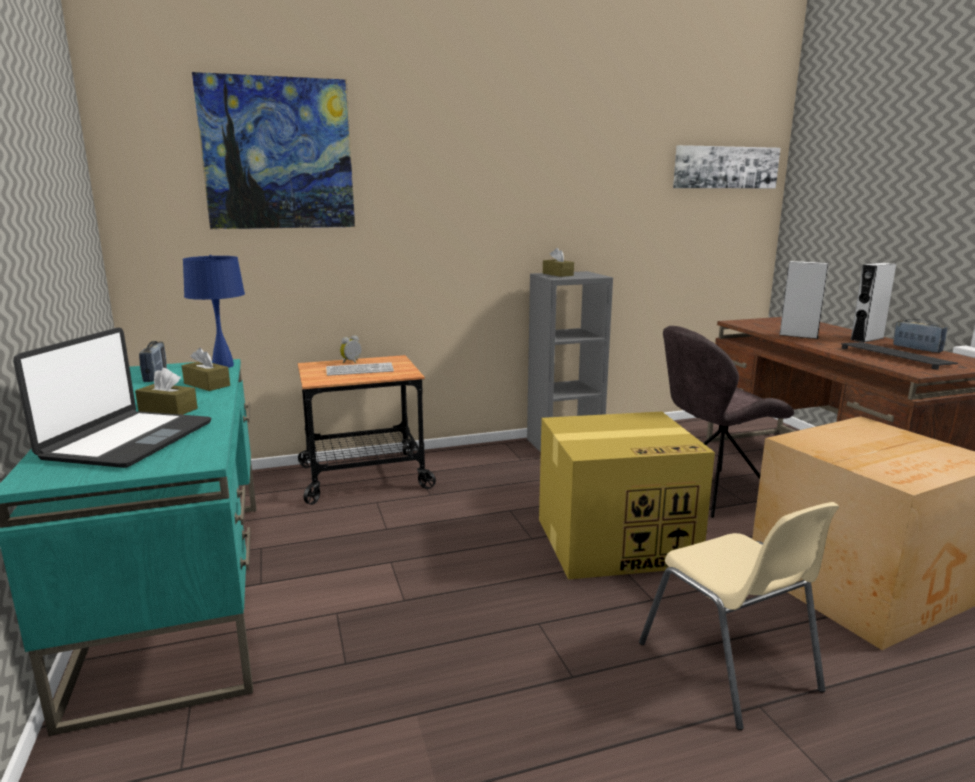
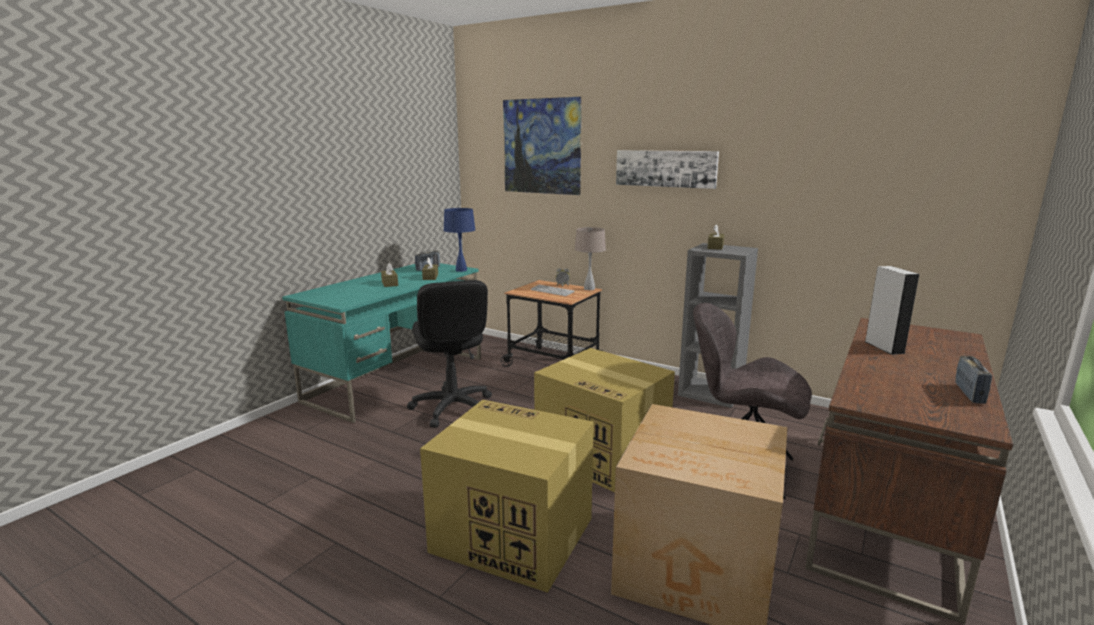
camera: 50 degrees right, 0 degrees up
(128, 440) = (349, 291): laptop -> none
(359, 585) = (452, 408): none -> black office chair
(391, 358) = (589, 289): none -> beige table lamp
(725, 167) = (942, 156): picture -> picture (665, 168)
(729, 668) = (510, 534): beige chair -> cardboard box
(867, 339) = (954, 370): grey speaker -> none
(897, 357) = (901, 389): keyboard -> none

